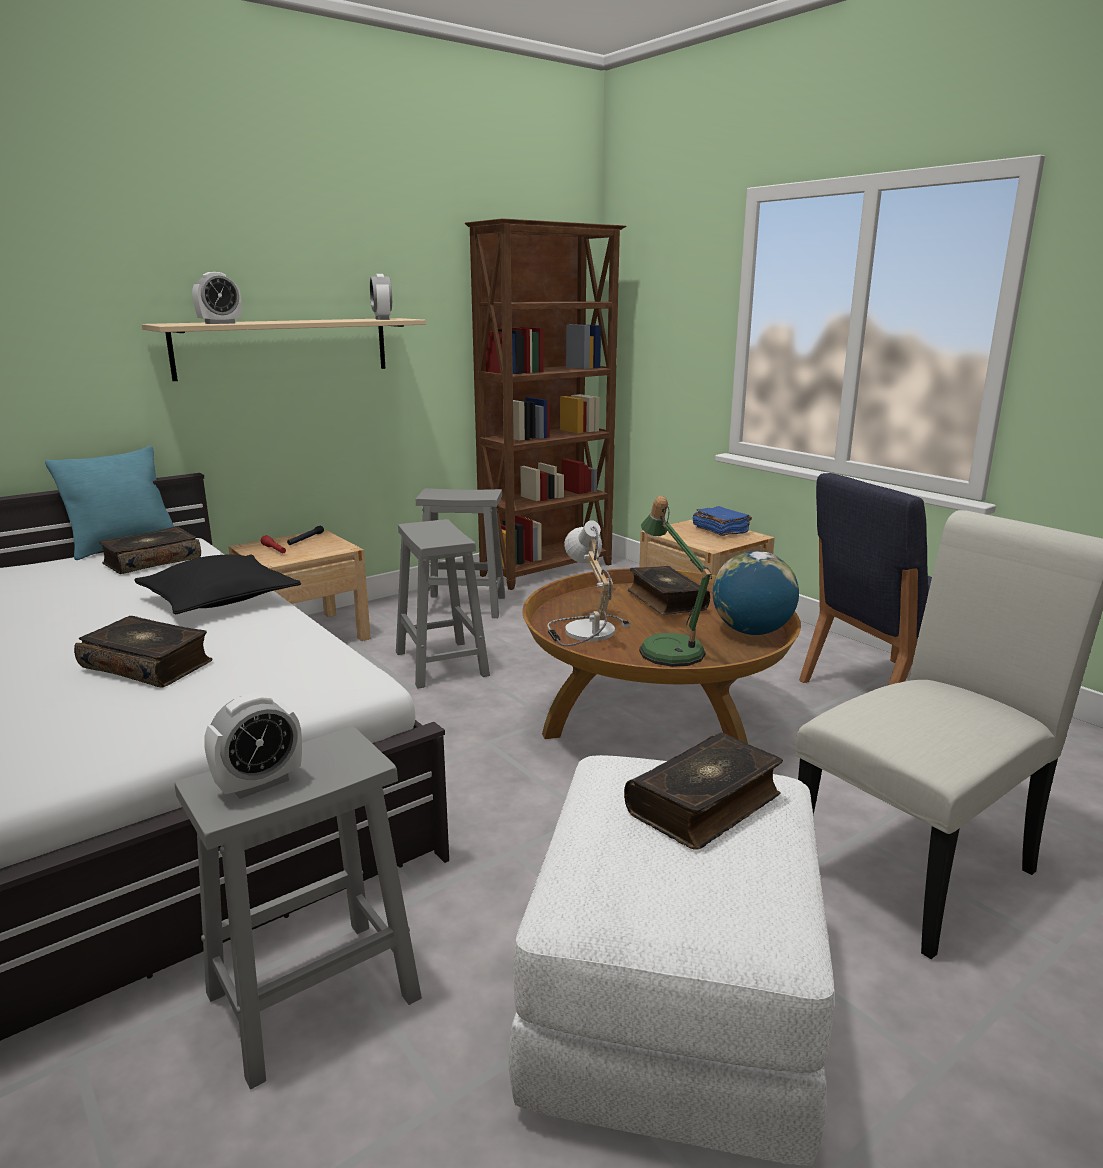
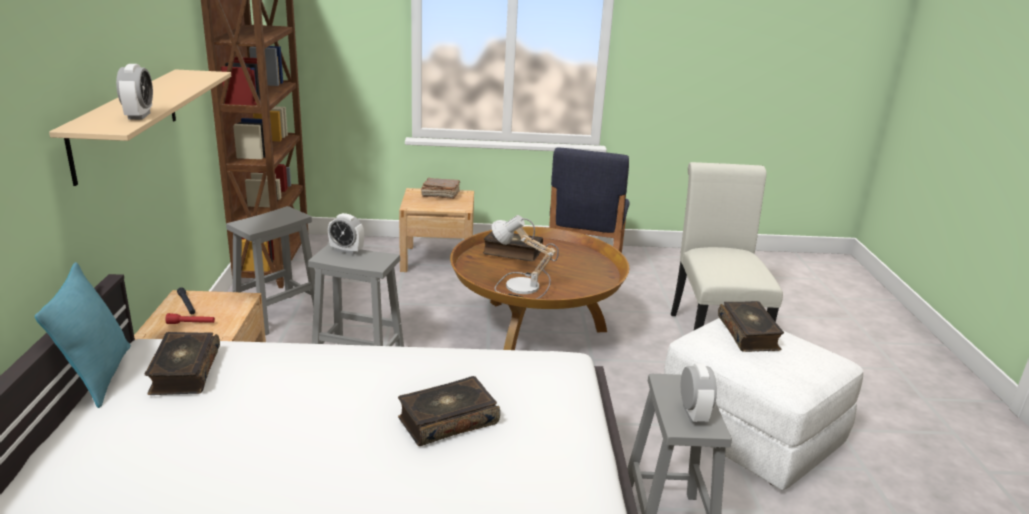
camera: 55 degrees left, 5 degrees up
(219, 600) = (345, 367): black pillow -> none
(382, 319) = (197, 77): alarm clock -> alarm clock (346, 250)
(668, 648) = (572, 278): table lamp -> none
(720, 530) = (440, 195): blue book -> brown book
(751, 632) = (580, 254): globe -> none

